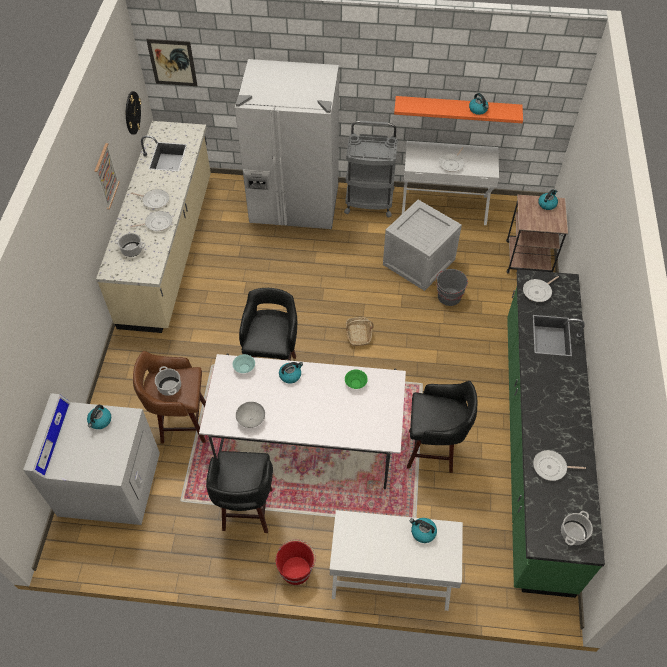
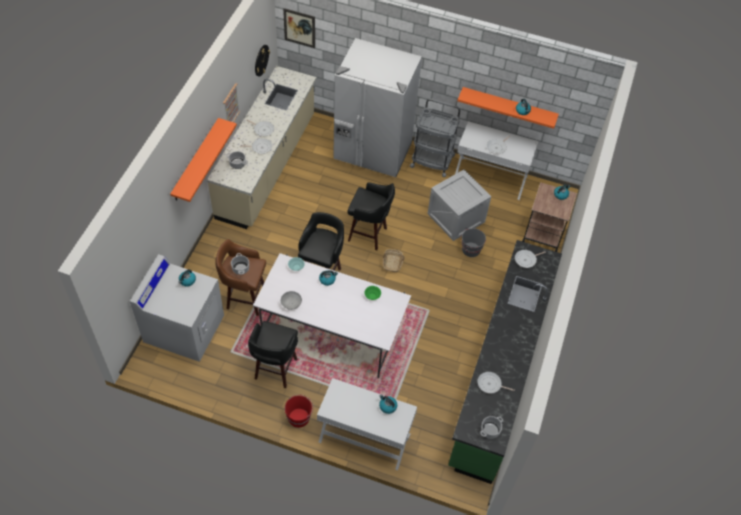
camera: 10 degrees right, 0 degrees up
(74, 254) = (196, 160): none -> orange shelf
(433, 451) = (421, 360): black stool -> black stool (369, 235)

